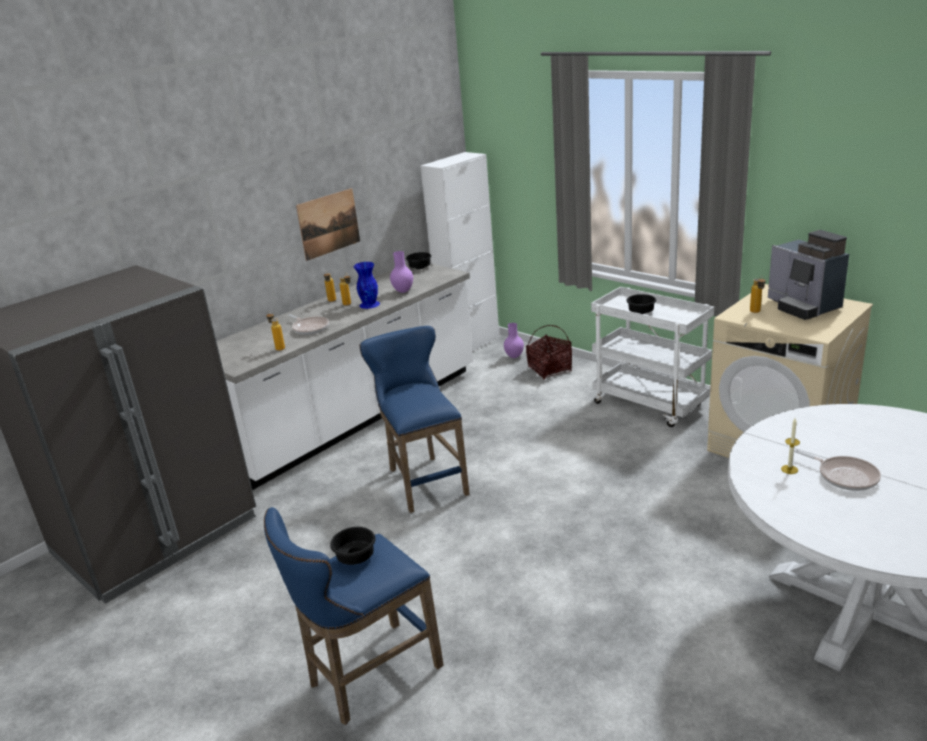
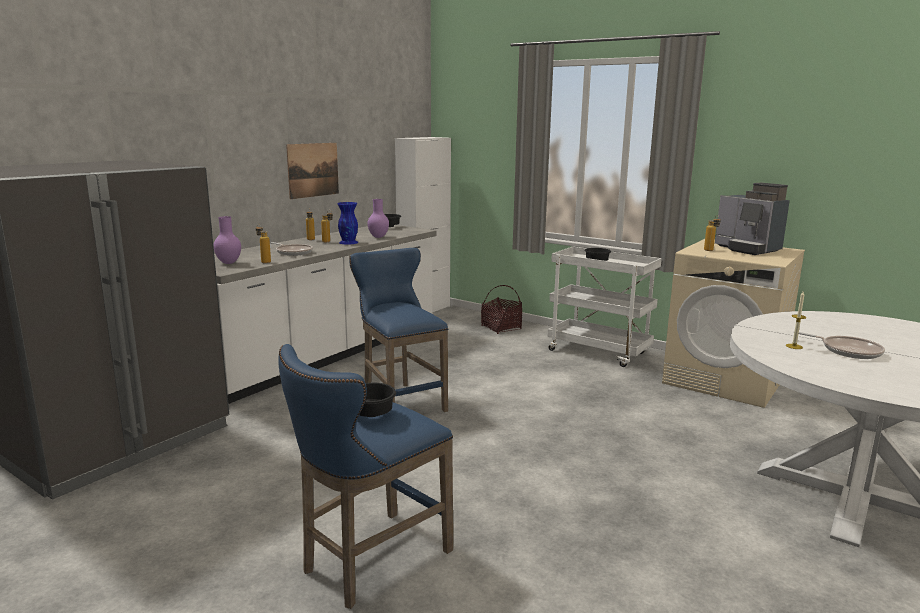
camera: 10 degrees left, 10 degrees down
(514, 356) = (466, 319): purple vase -> purple vase (229, 263)

